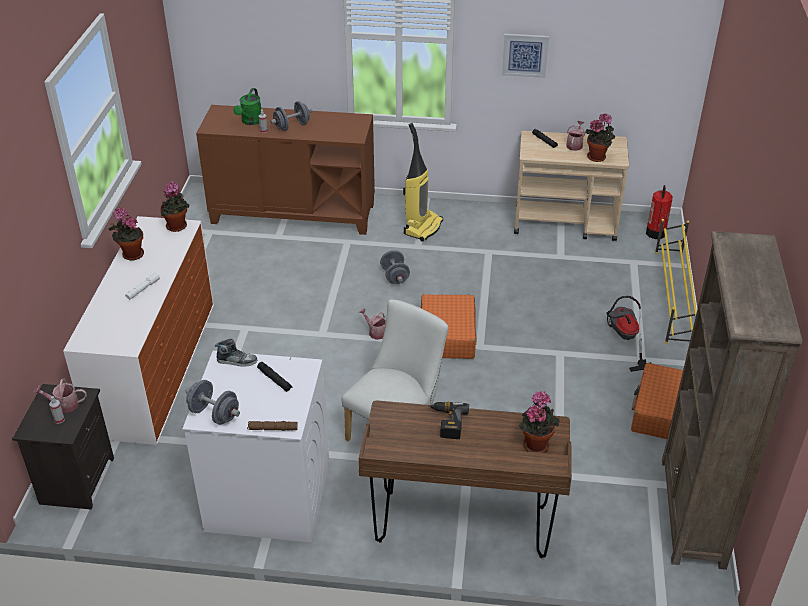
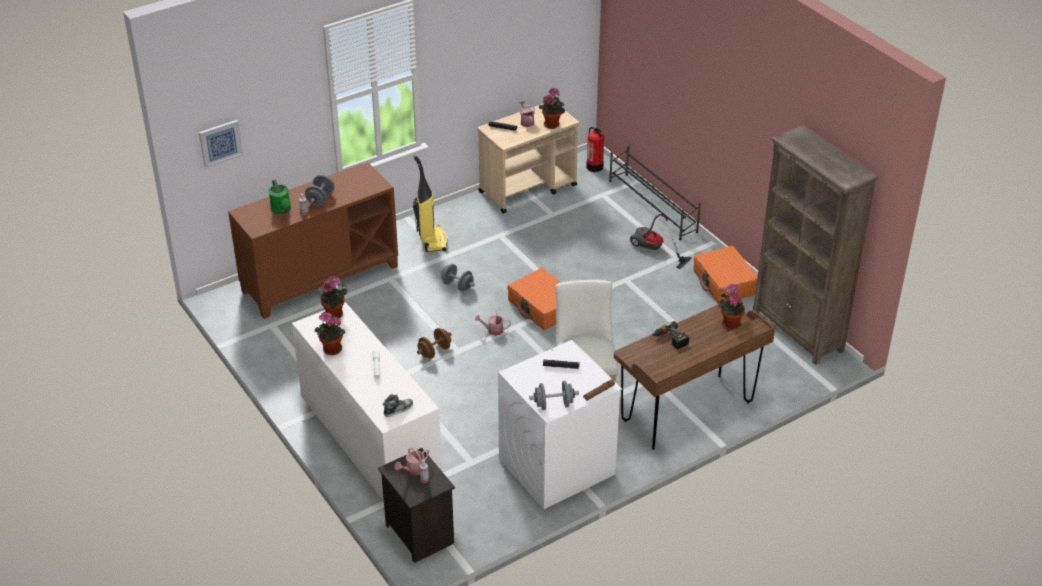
camera: 40 degrees left, 0 degrees up
(237, 361) = (522, 369): shoe -> shoe (398, 409)
(302, 323) = (434, 351): none -> brown dumbbell
(525, 55) = (472, 65): picture -> picture (220, 143)
(673, 297) = (652, 206): yellow shoe rack -> black shoe rack

